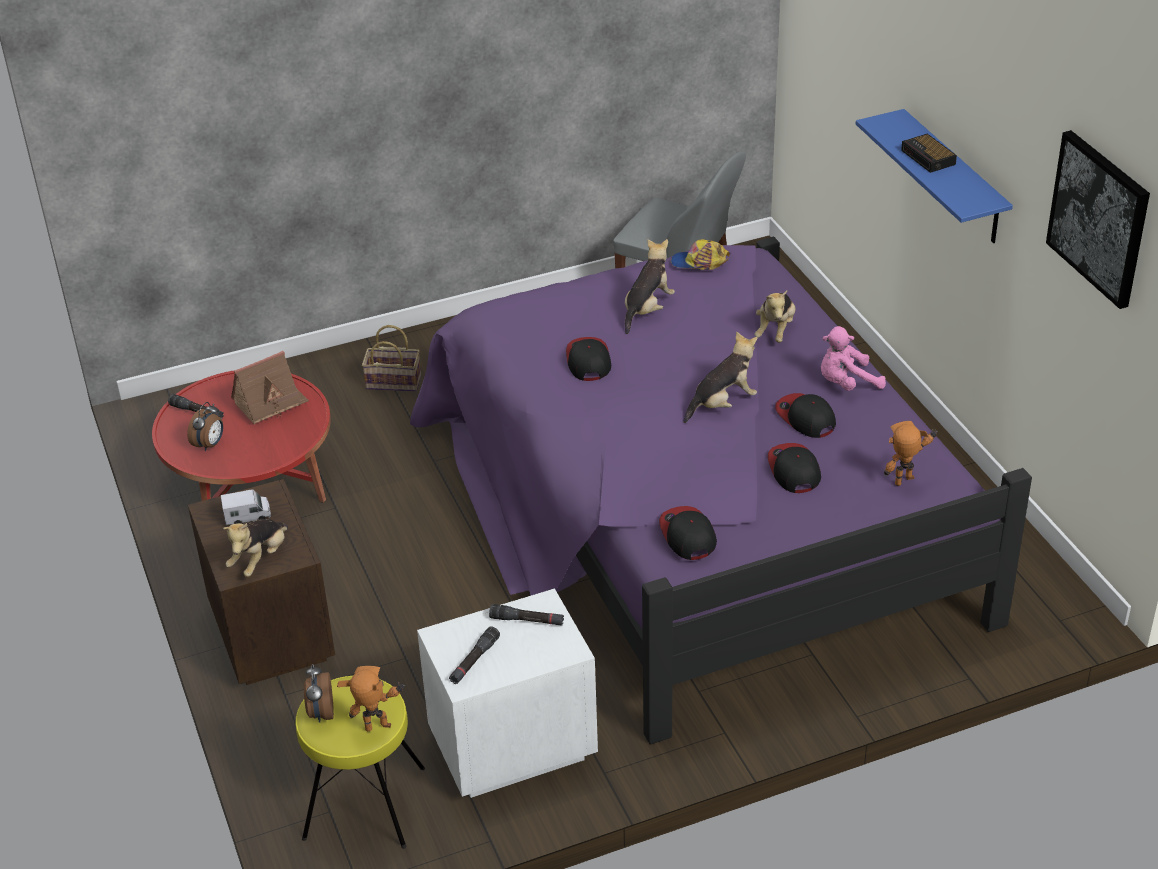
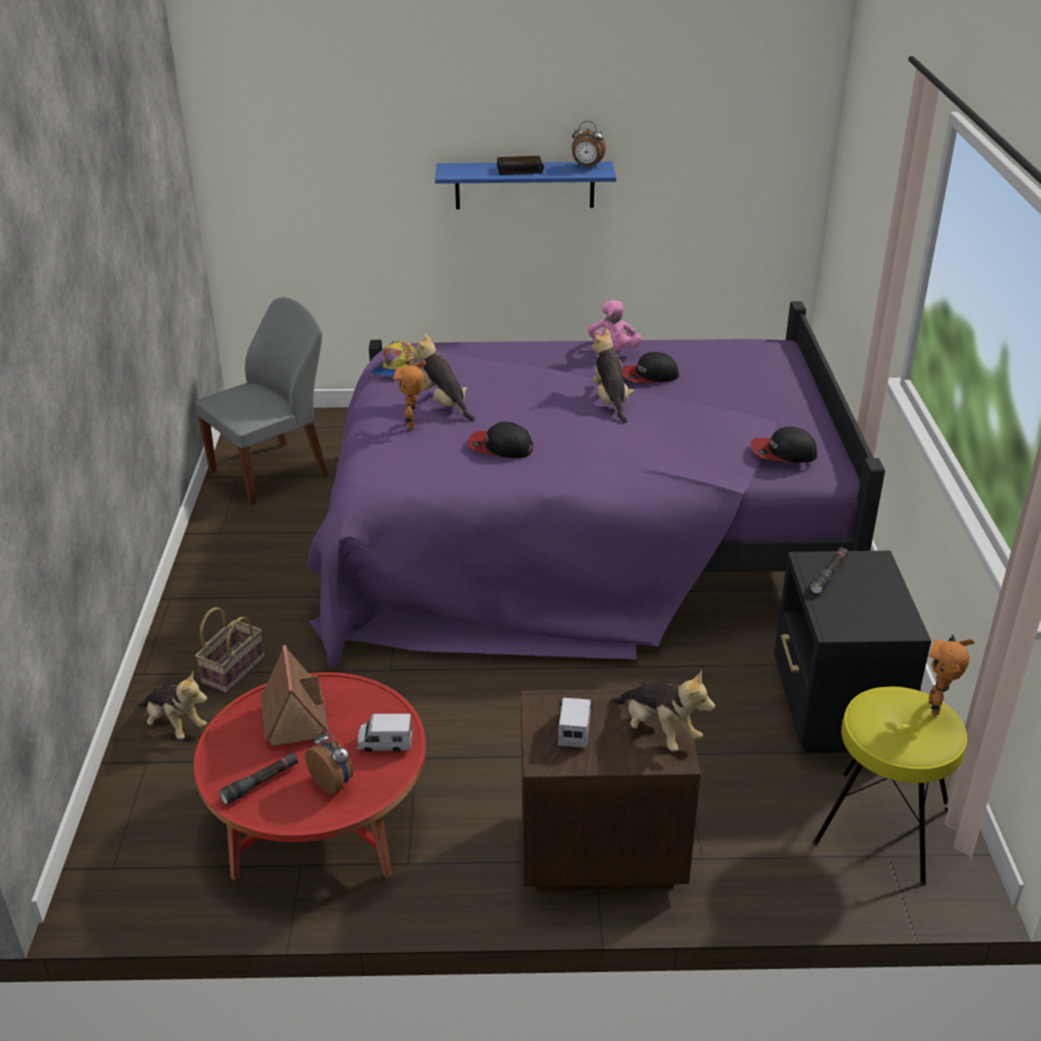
camera: 70 degrees left, 5 degrees down
(258, 454) = (385, 743): none -> toy truck
(321, 713) = (902, 743): alarm clock -> alarm clock (587, 167)
(474, 660) = (876, 615): black flashlight -> none
(509, 747) = (833, 711): white nightstand -> black nightstand
(775, 330) = (520, 362): plush toy -> plush toy (175, 725)
(793, 470) = (714, 395): cap -> none
(907, 483) = (755, 358): toy robot -> toy robot (413, 424)
(1099, 218) = (724, 110): picture -> none

